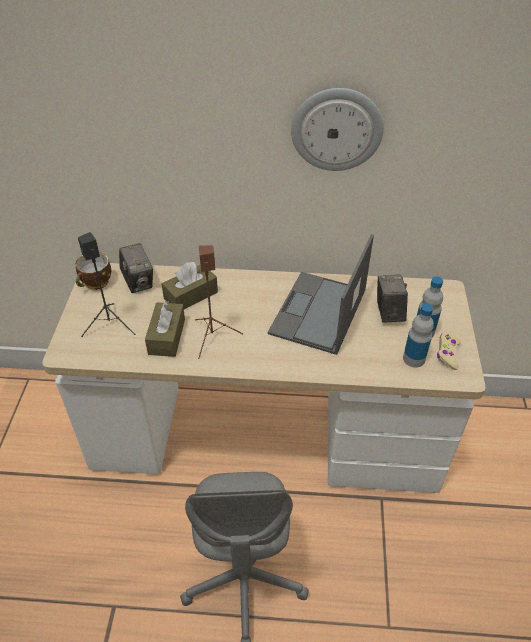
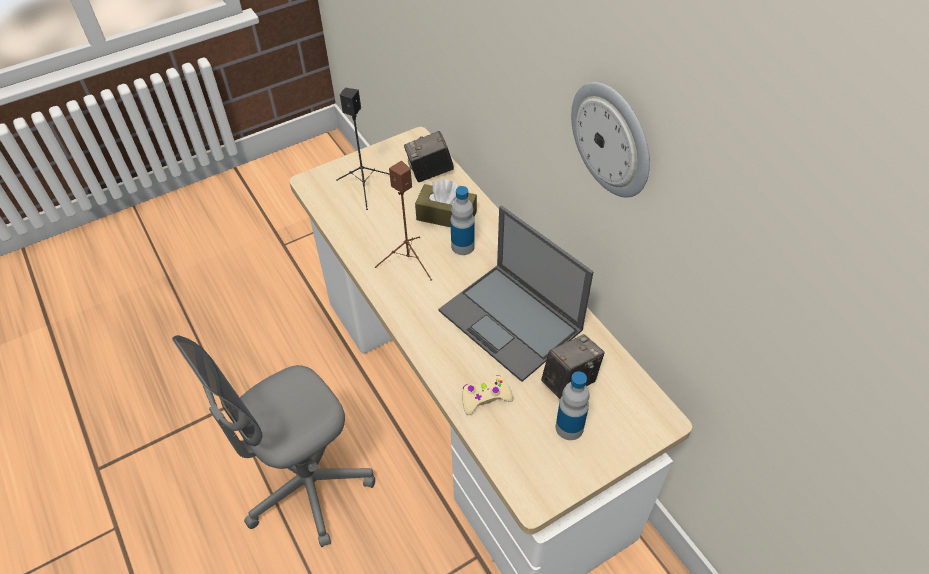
camera: 55 degrees right, 5 degrees up
(96, 283) = (403, 149): cup -> none
(138, 282) = (430, 172): camera -> camera turned 45 degrees clockwise
(167, 336) = (382, 231): brown tissue box -> none
(318, 313) = (511, 321): laptop -> laptop turned 120 degrees counterclockwise
(414, 359) = (519, 437): bottle -> bottle (462, 246)
(447, 354) = (554, 466): beige game controller -> beige game controller (485, 398)

